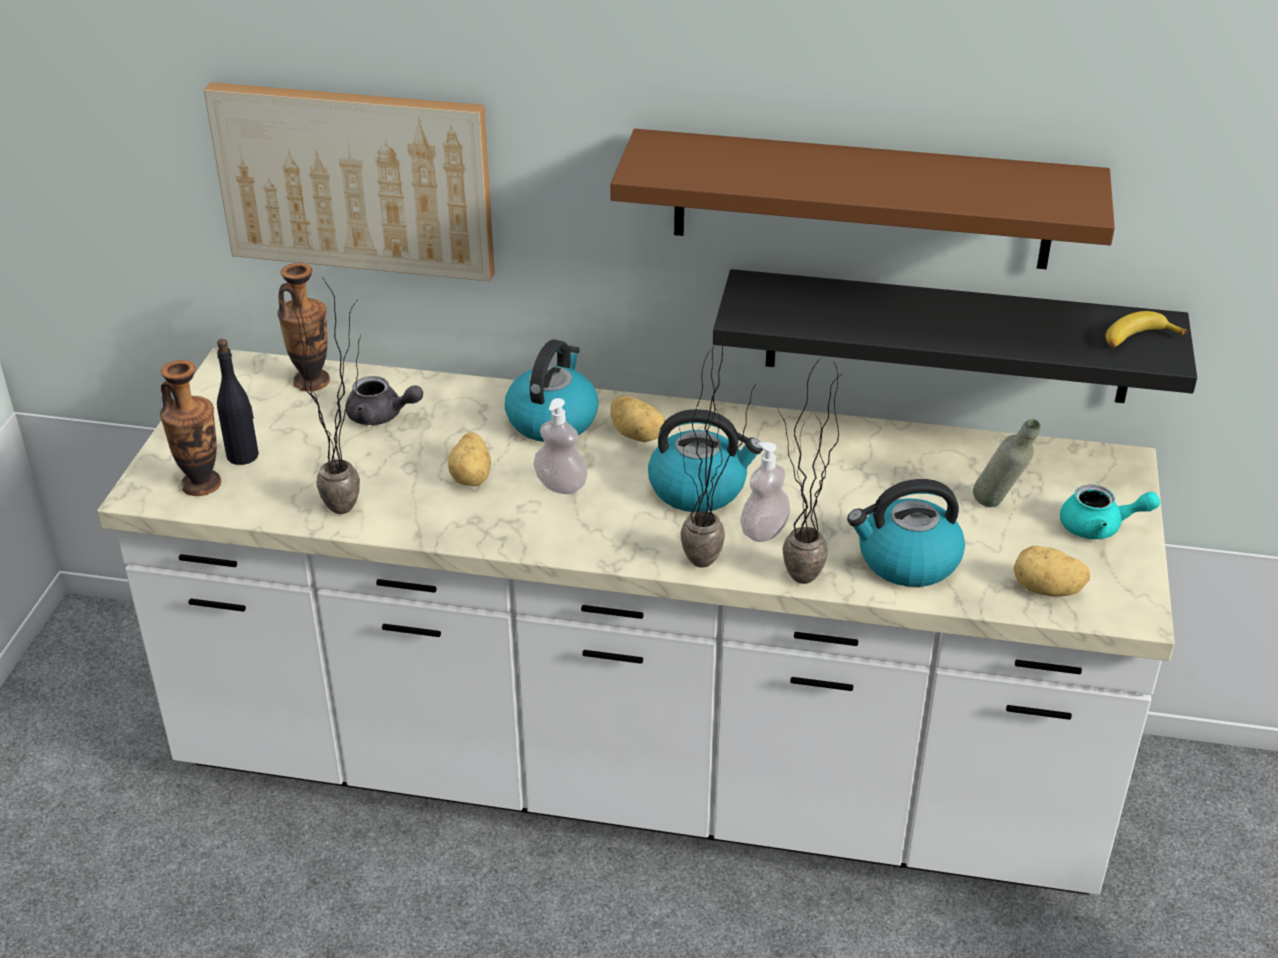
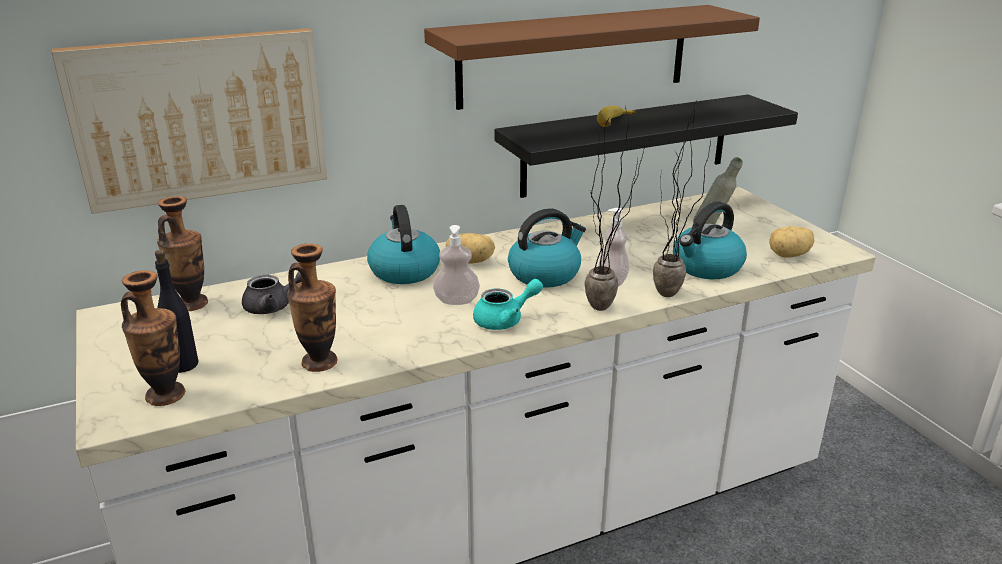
camera: 35 degrees left, 10 degrees down
(355, 506) = (319, 362): potted plant -> vase
(472, 477) = (388, 316): potato -> none
(1099, 527) = (769, 223): turquoise teapot -> turquoise teapot (505, 320)
(1137, 340) = (748, 106): banana -> banana (613, 122)

